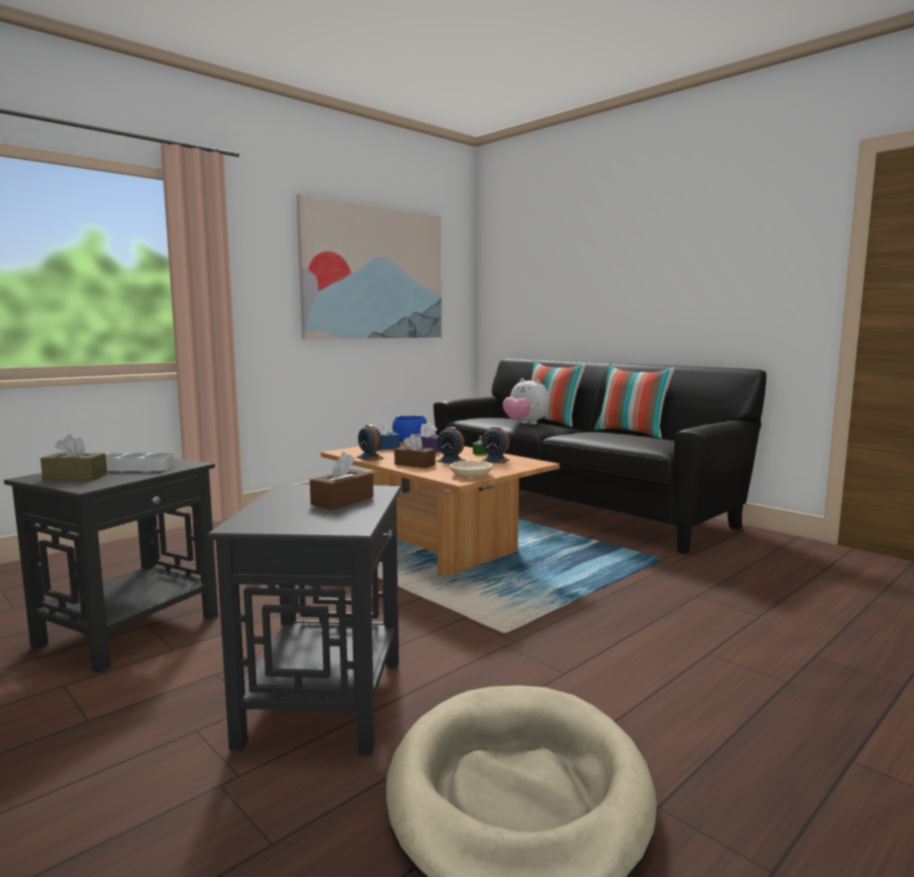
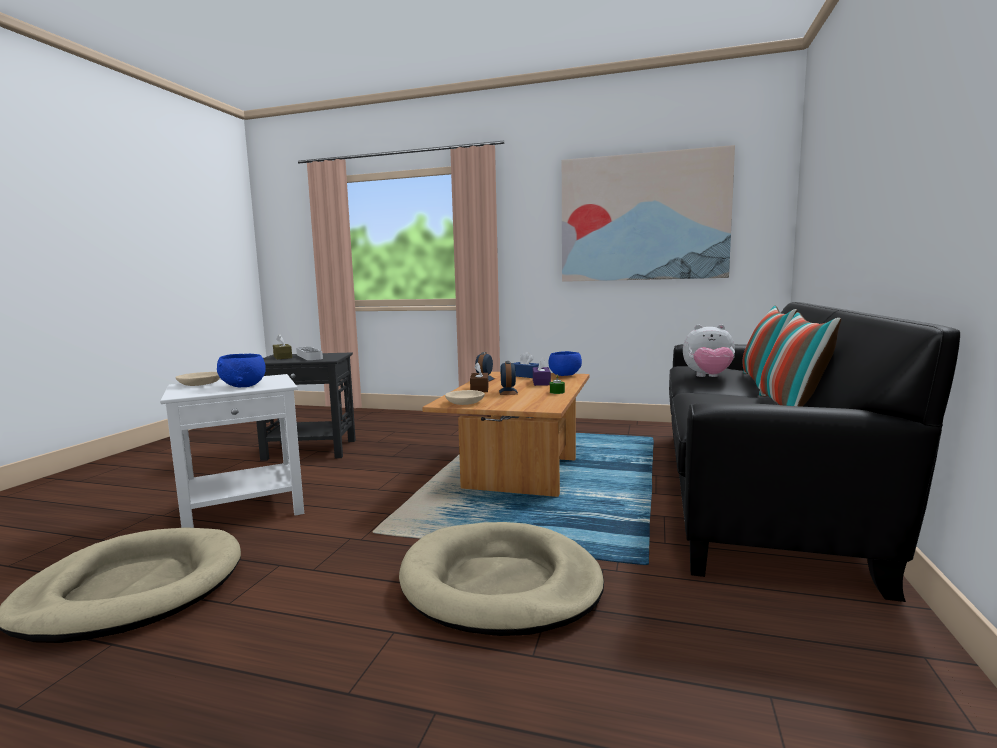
camera: 60 degrees right, 0 degrees up
(266, 517) = (200, 384): none -> beige bowl
(324, 699) = (246, 509): black side table -> white side table
(342, 501) = (244, 385): brown tissue box -> blue bowl
(495, 460) = (533, 399): alarm clock -> none
(525, 424) = (708, 377): plush toy -> plush toy turned 90 degrees counterclockwise
(657, 604) = (500, 584): none -> beige dog bed

